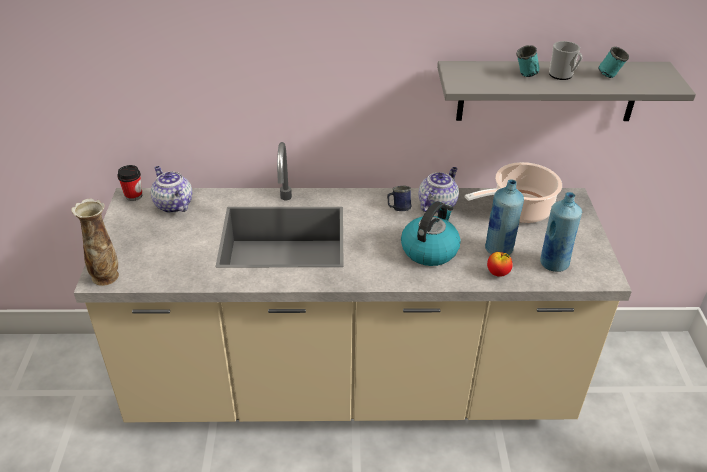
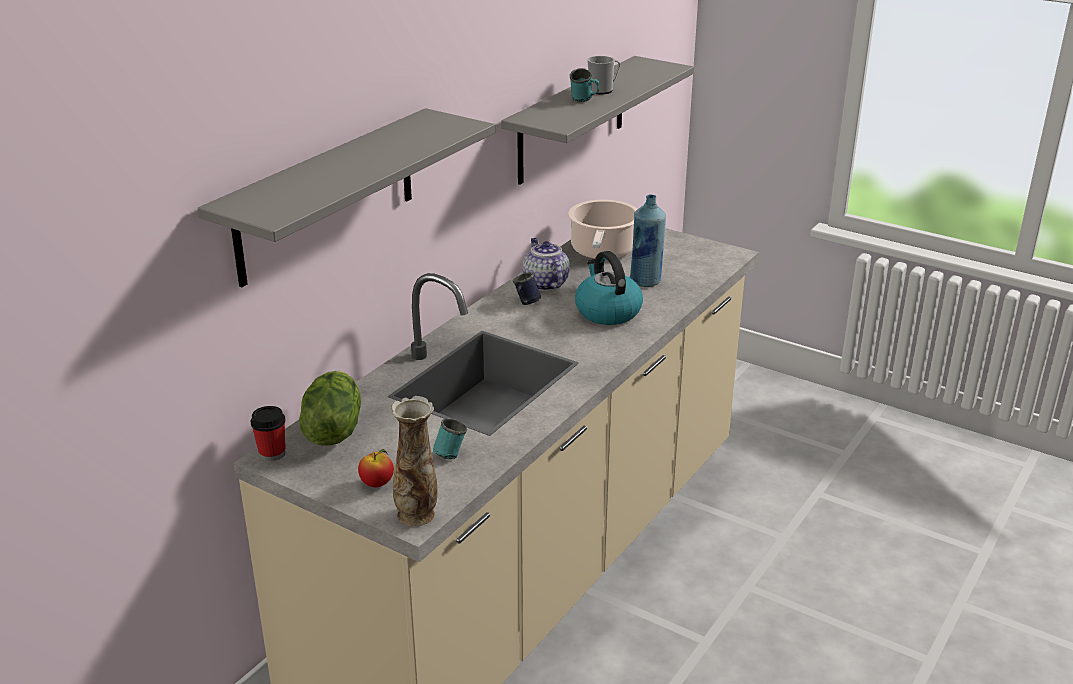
camera: 55 degrees left, 10 degrees down
(173, 204) = (332, 430): teapot -> lettuce
(216, 54) = (326, 196): none -> grey shelf
(498, 273) = (677, 294): apple -> apple (377, 484)
(553, 263) = (691, 266): blue bottle -> none
(611, 74) = (626, 77): turquoise mug -> turquoise mug (449, 452)

